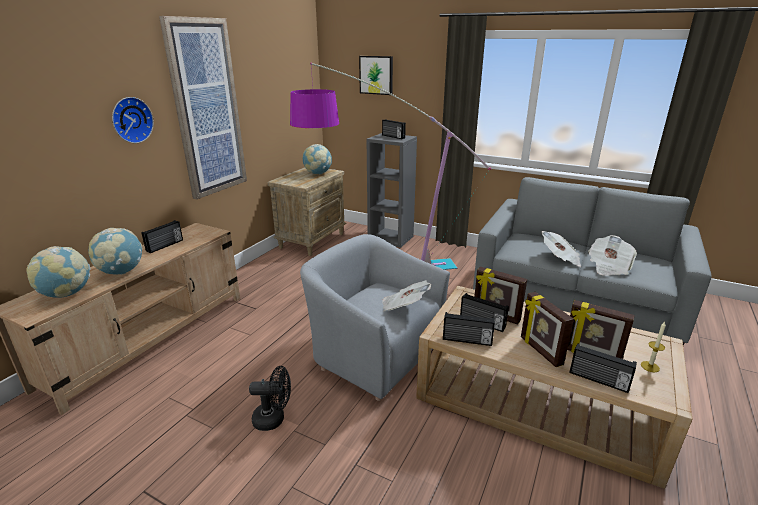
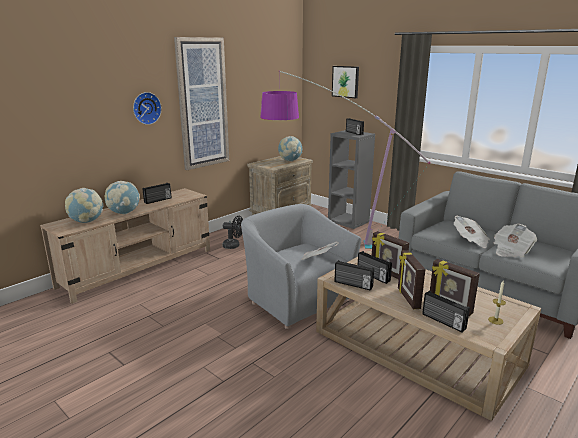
camera: 15 degrees right, 5 degrees down
(274, 419) = (206, 327): black fan -> black fan (234, 246)

